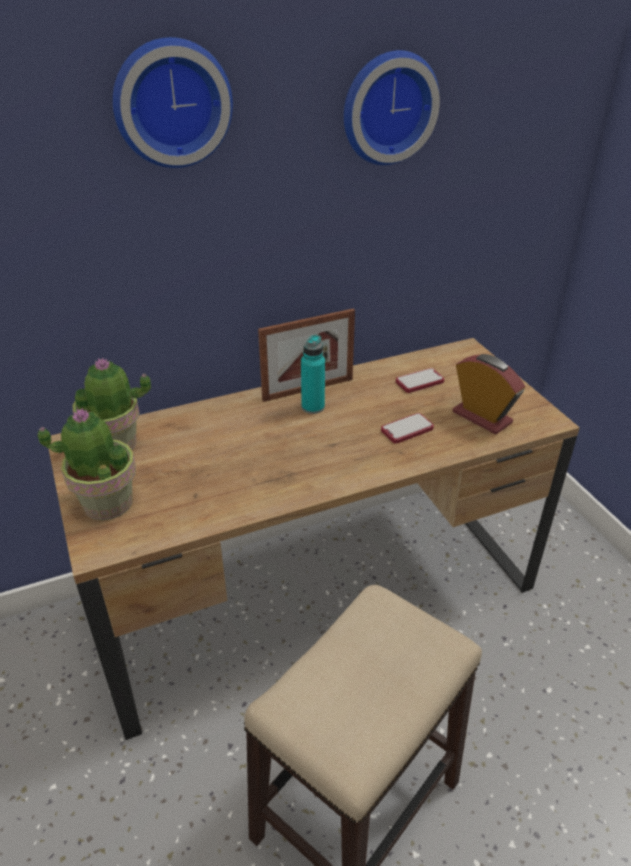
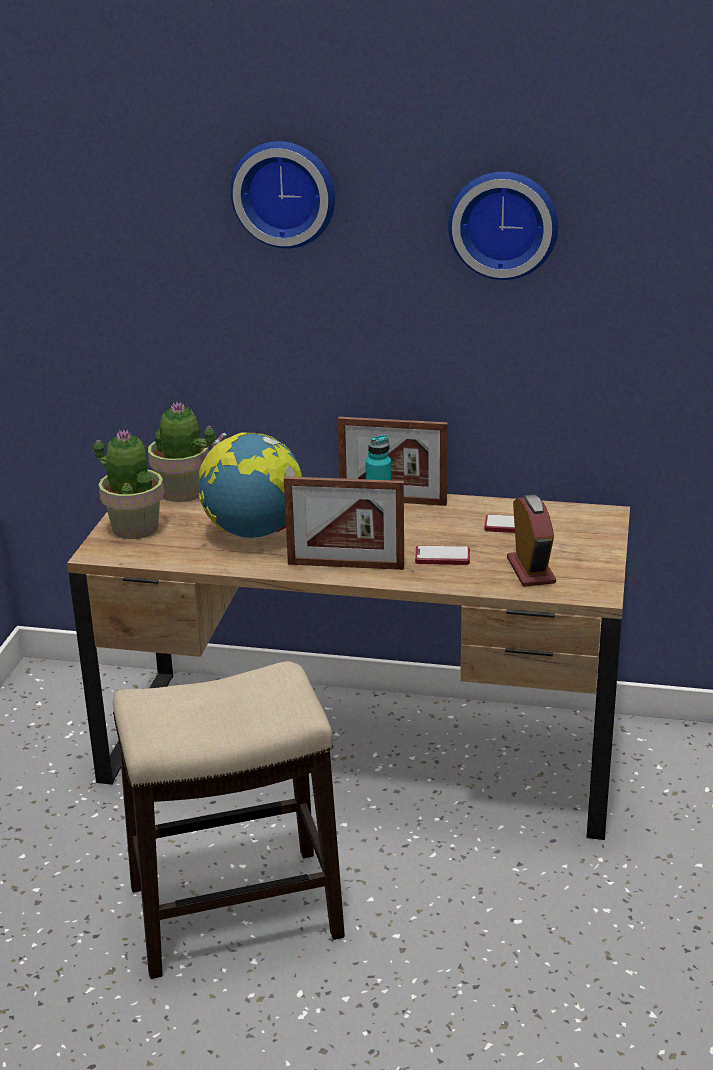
camera: 35 degrees right, 10 degrees down
(230, 464) = (255, 533): none -> globe
(344, 468) = (345, 565): none -> picture frame

